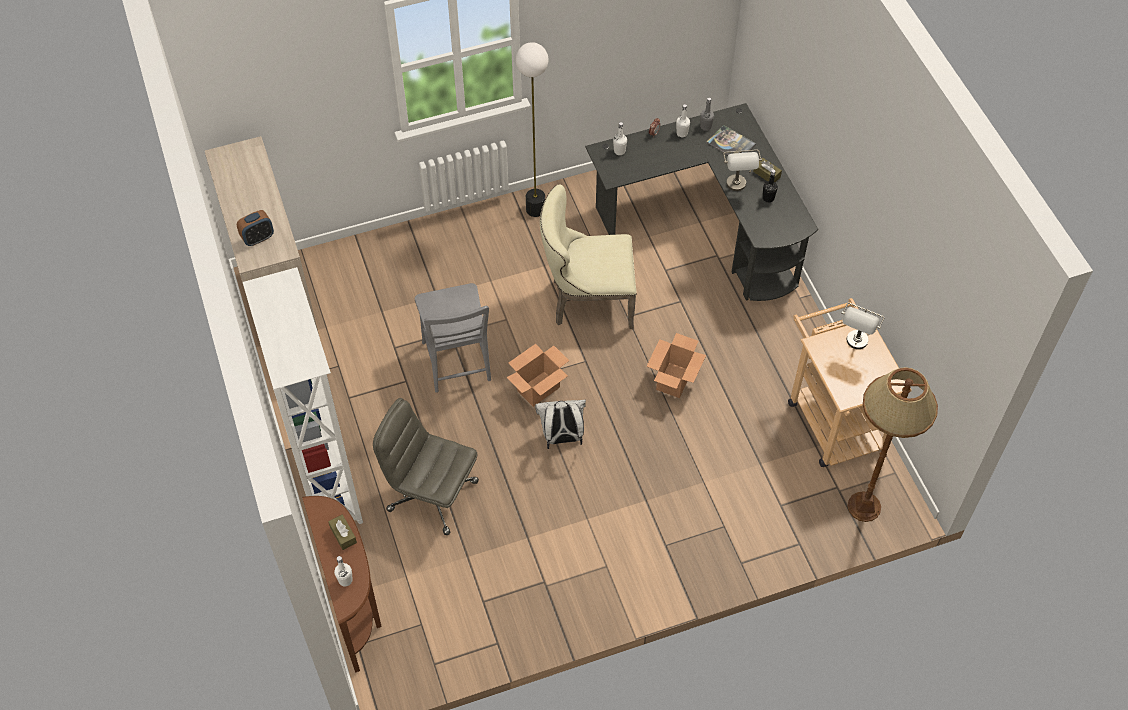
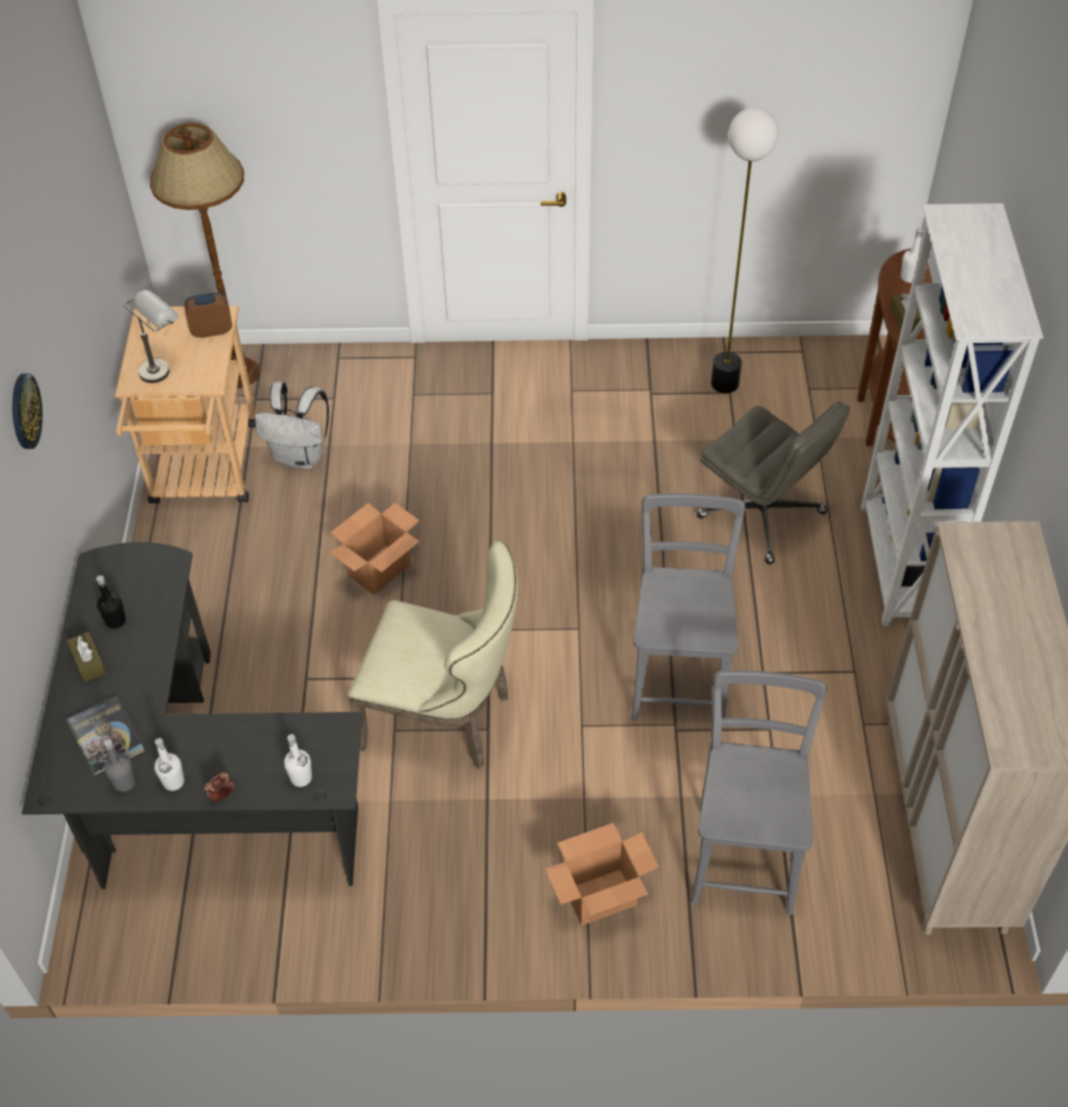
camera: 160 degrees left, 5 degrees down
(258, 238) = (1005, 568): alarm clock -> alarm clock (212, 330)
(393, 277) = (745, 853): none -> grey chair
(535, 209) = (458, 913): floor lamp -> floor lamp (725, 383)
(538, 388) = (572, 610): cardboard box -> cardboard box (600, 897)
(562, 438) = (566, 538): white backpack -> white backpack (301, 456)
(738, 189) = (151, 650): grey table lamp -> none
(840, 148) = (24, 411): none -> wall clock

